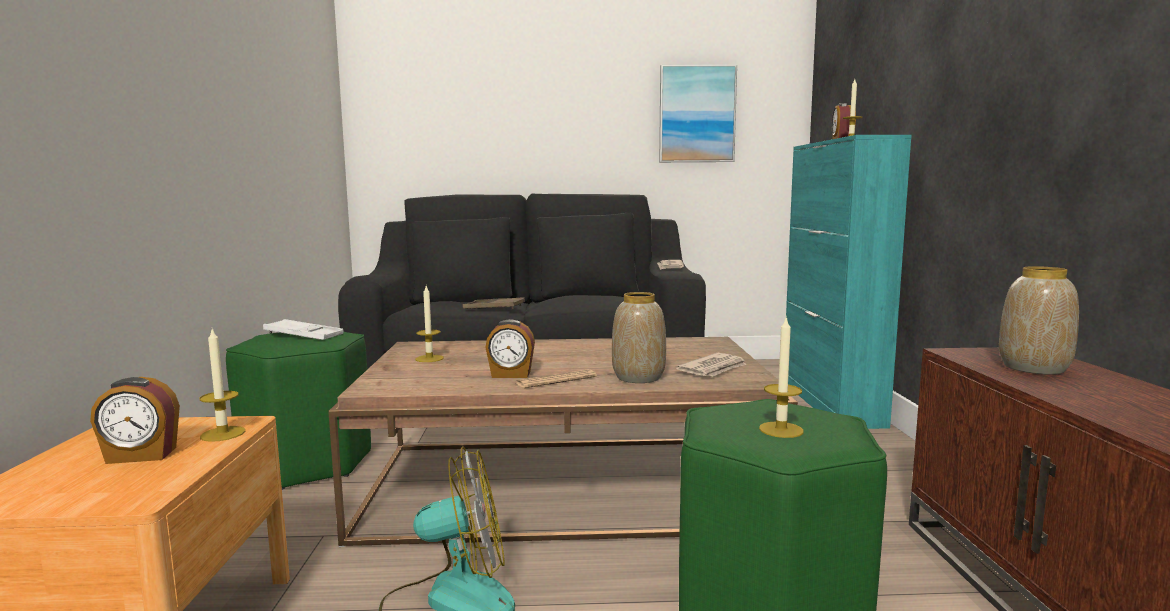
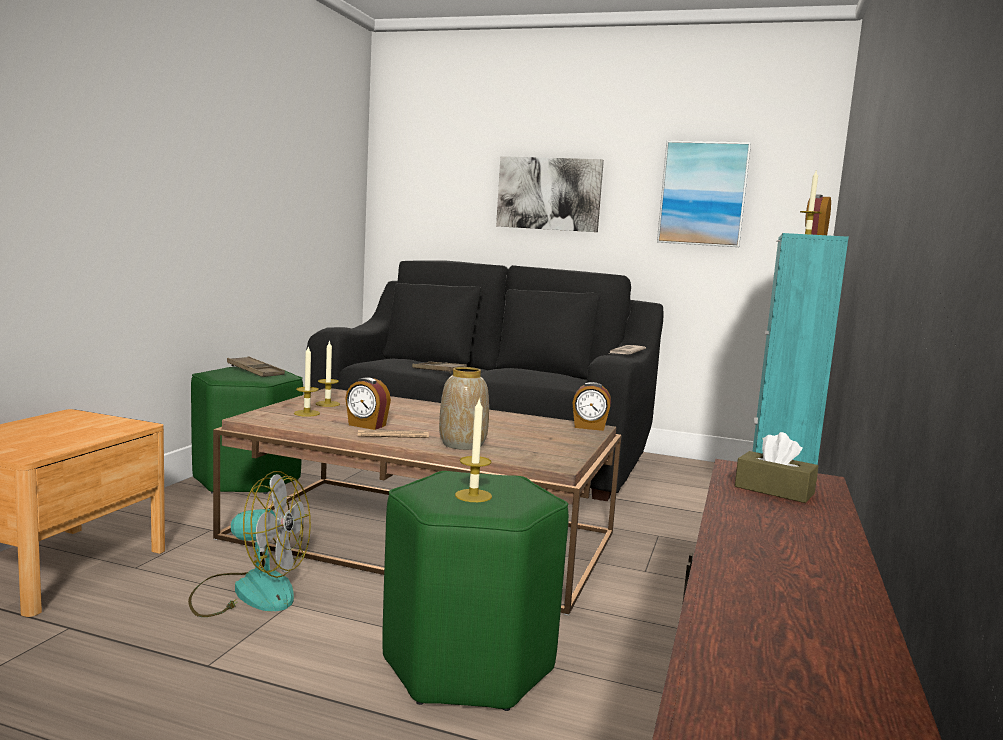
camera: 20 degrees right, 0 degrees up
(141, 456) = (57, 433): alarm clock -> alarm clock (589, 427)
(223, 434) = (117, 429): candle -> candle (307, 413)
(304, 335) = (255, 371): white tray -> brown tray
(549, 121) = (549, 194): none -> picture
(713, 369) = (541, 449): newspaper -> none
(1033, 368) = (774, 490): vase -> brown tissue box

